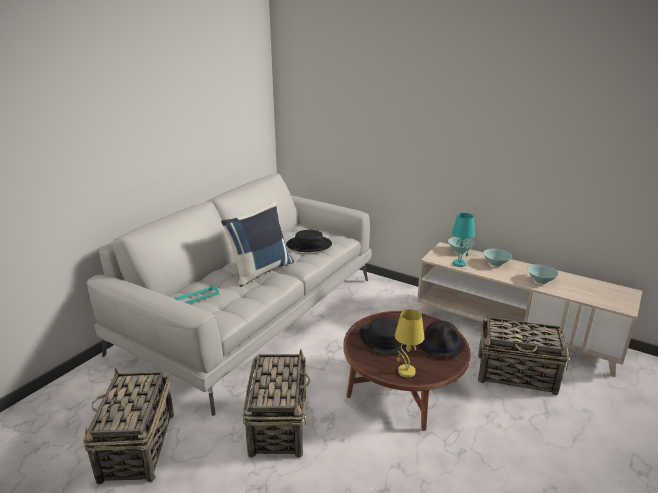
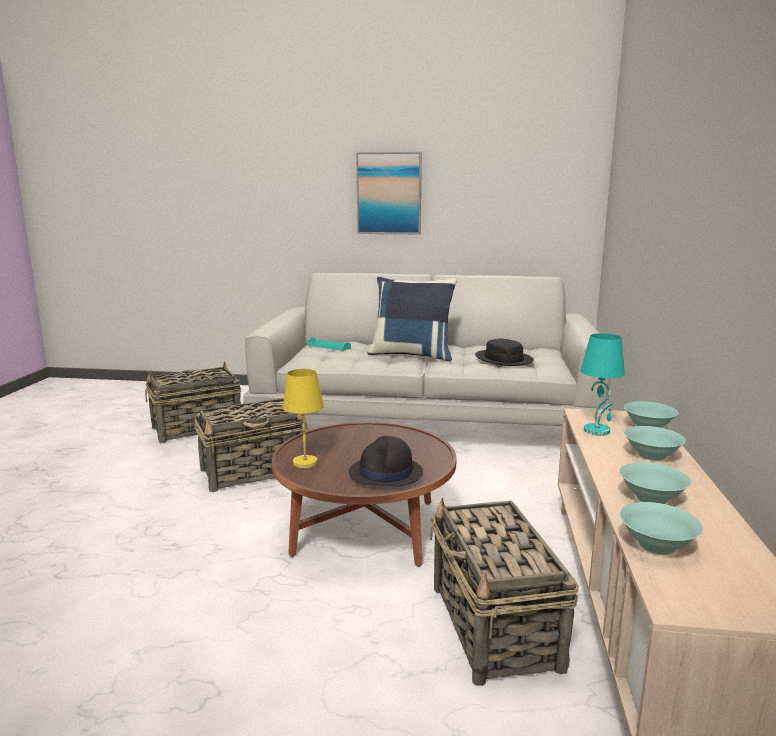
camera: 65 degrees right, 10 degrees down
(145, 137) = (389, 193): none -> picture
(384, 339) = (366, 442): black hat -> none
(583, 295) = (657, 546): none -> turquoise bowl

